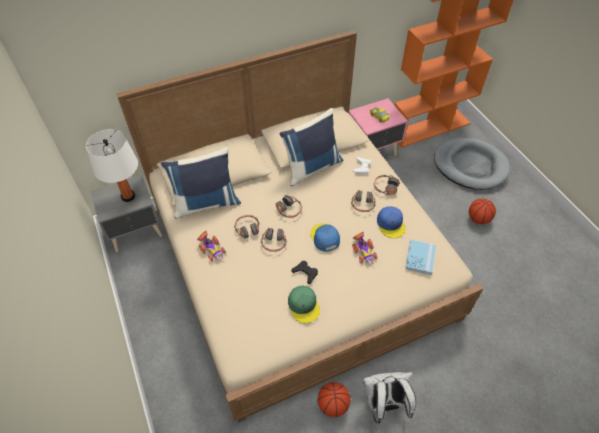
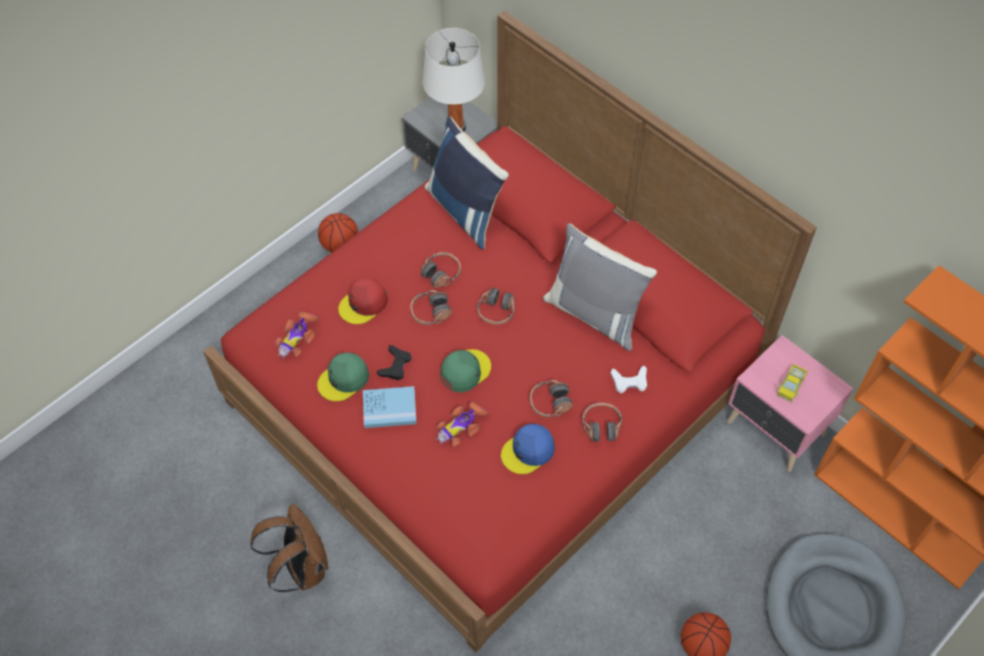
camera: 70 degrees right, 5 degrees up
(211, 249) = (392, 246): toy car -> toy car (297, 338)
(249, 277) = (363, 304): none -> red cap
(299, 259) = (493, 389): beige bed -> red bed
(311, 167) = (595, 313): blue pillow -> grey pillow
(324, 238) = (465, 371): blue cap -> green cap
(333, 404) = (281, 503): basketball -> basketball (340, 245)
(384, 404) = (301, 567): white backpack -> brown backpack
(420, 258) = (480, 506): blue book -> blue book (389, 408)

